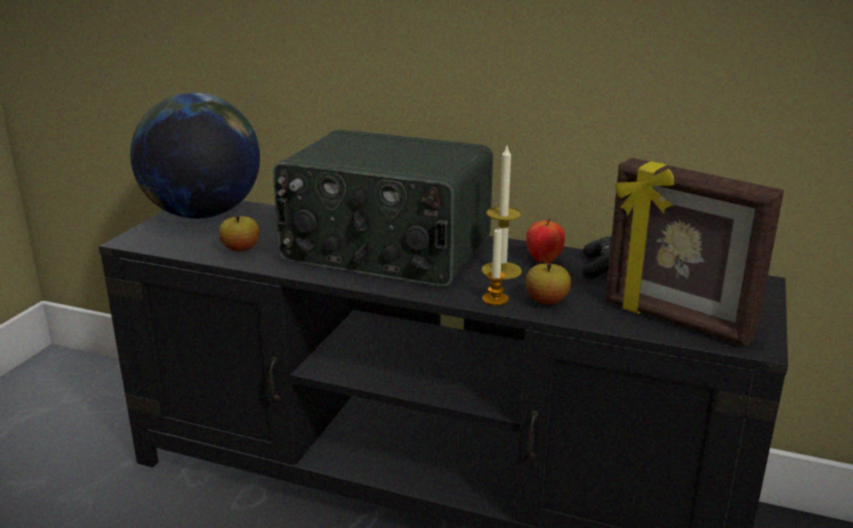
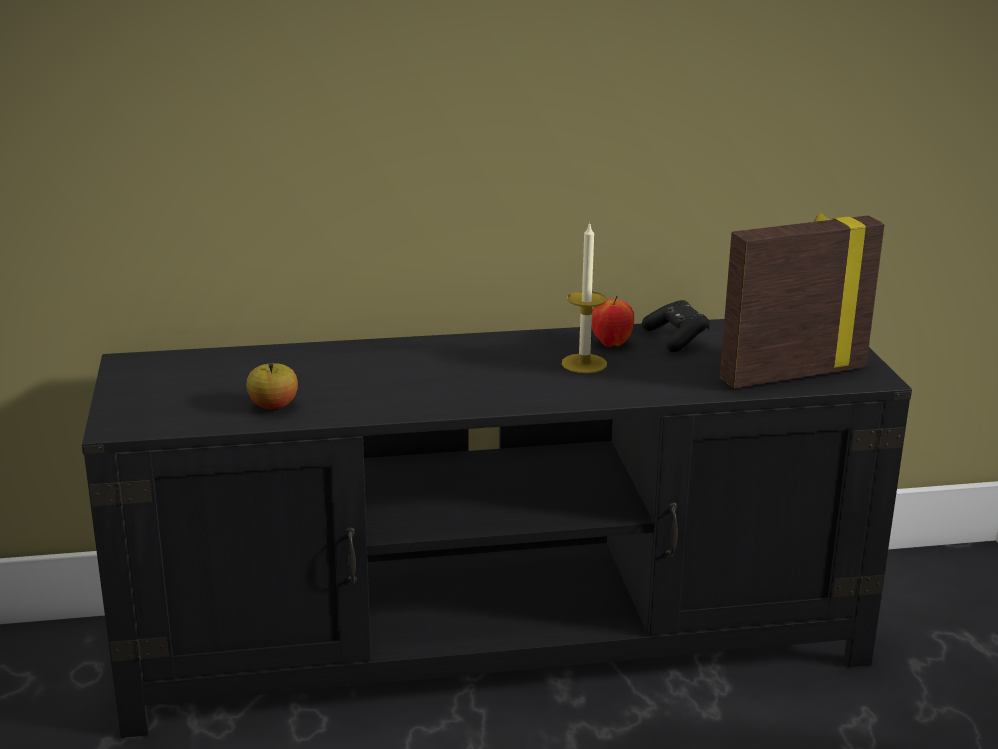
camera: 30 degrees left, 0 degrees up
(202, 214) = (157, 376): globe -> none
(386, 251) = (441, 371): radio -> none
(495, 299) = (614, 393): candle -> none
(546, 301) = (663, 383): apple -> none
(676, 321) = (791, 373): picture frame -> picture frame turned 150 degrees clockwise

